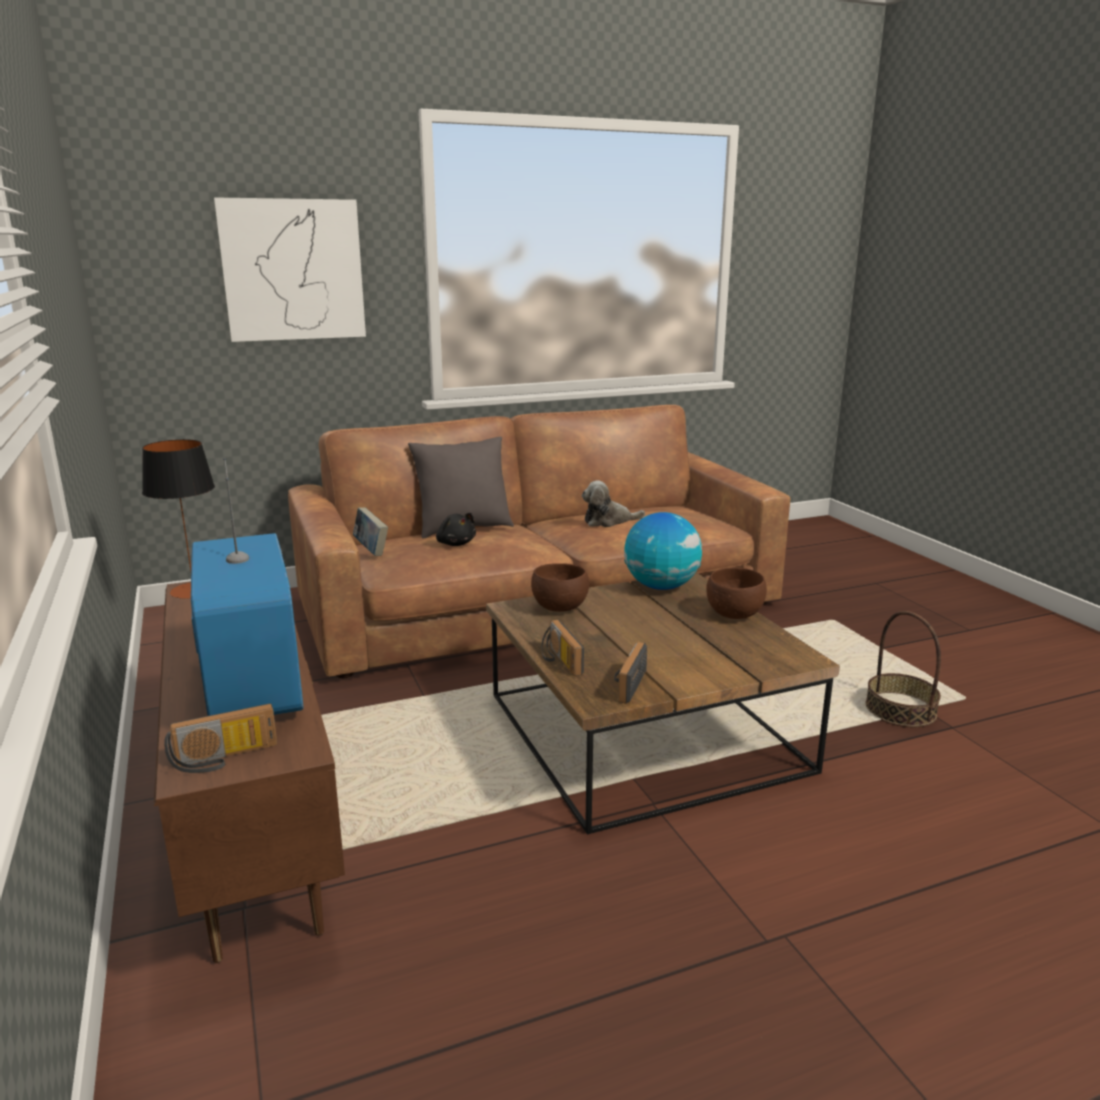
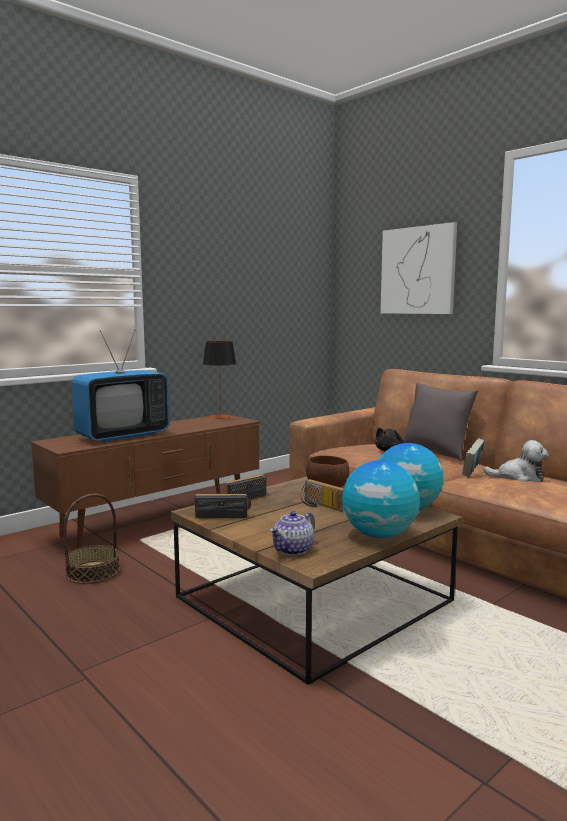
camera: 70 degrees right, 10 degrees down
(224, 759) = (59, 442): radio -> radio (320, 506)
(371, 550) = (358, 442): book -> book (472, 472)
(608, 521) = (518, 478): plush toy -> plush toy turned 135 degrees clockwise
(733, 614) = (379, 535): brown bowl -> globe
(763, 661) = (293, 550): none -> teapot
(900, 710) = (487, 736): basket -> basket (93, 572)

